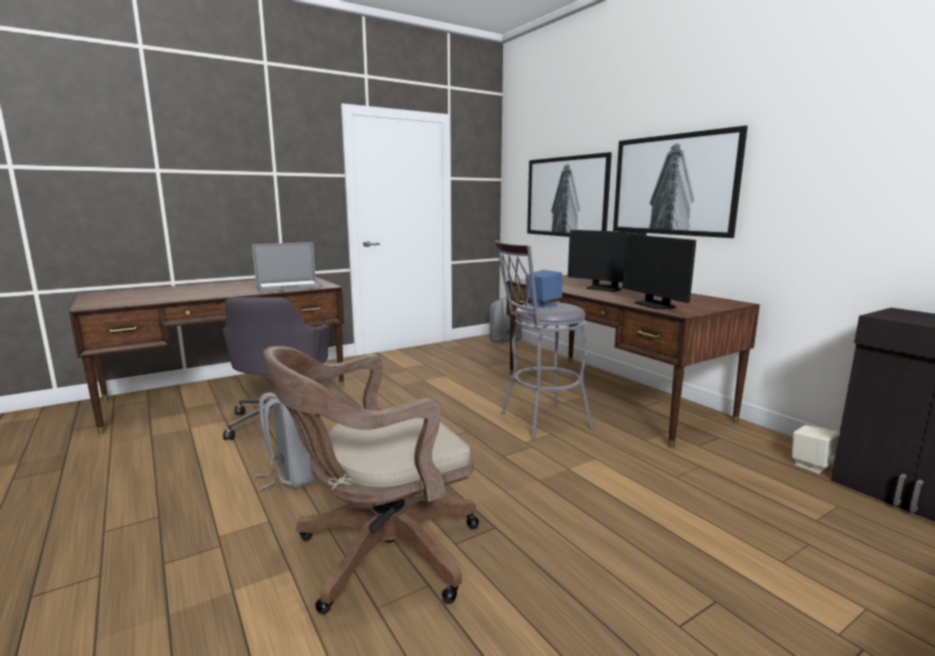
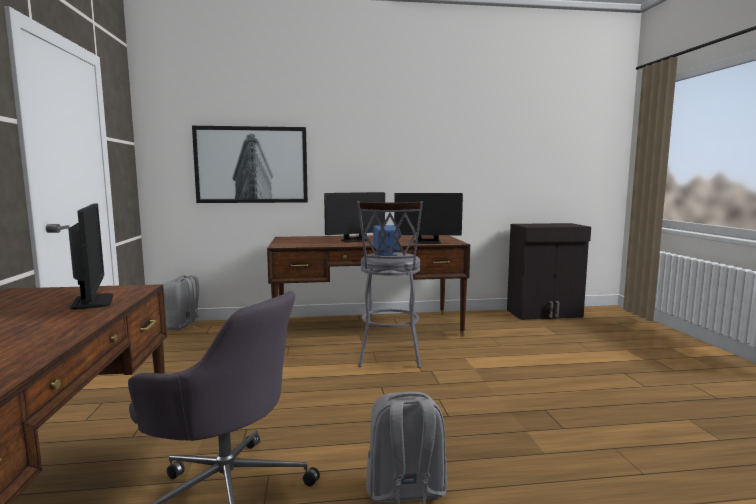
camera: 65 degrees left, 5 degrees down
(289, 287) = (92, 301): laptop -> monitor
(379, 554) = (574, 462): brown office chair -> none
(672, 185) = (370, 157): picture -> none
(811, 465) = (503, 317): beige speaker -> none

